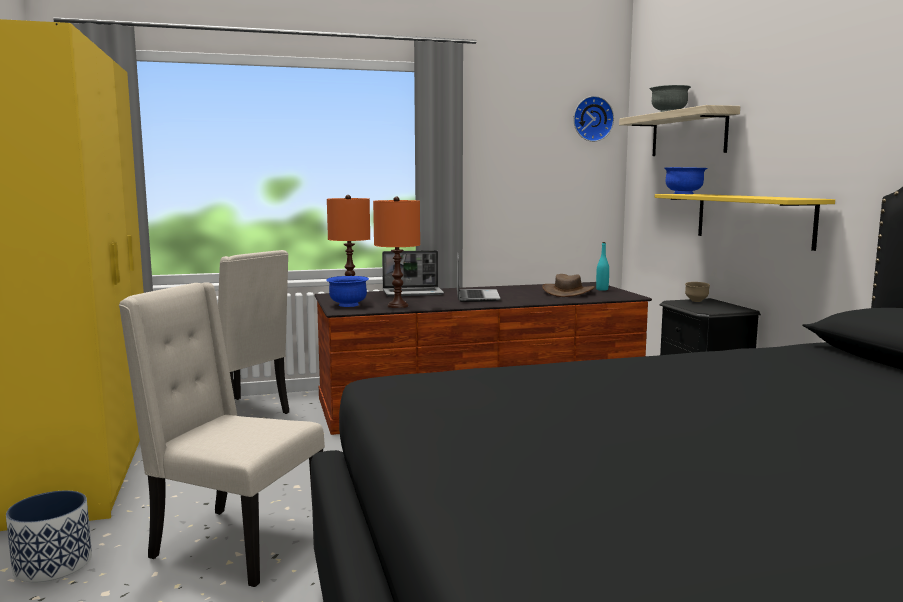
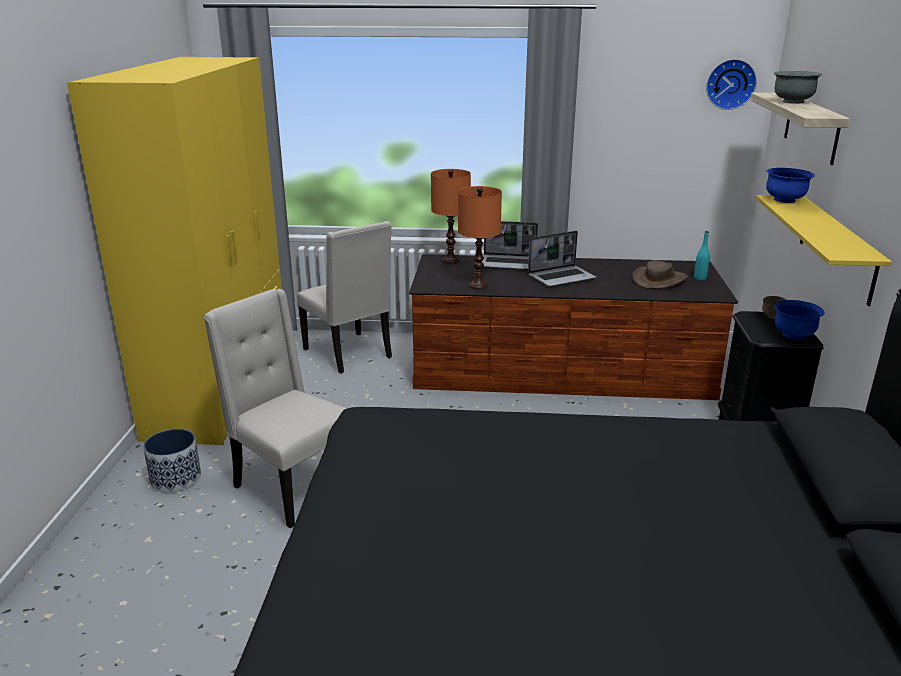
camera: 20 degrees right, 15 degrees up
(348, 305) = (436, 278): blue bowl -> blue bowl (793, 335)
(476, 297) = (562, 277): laptop -> laptop turned 45 degrees clockwise

